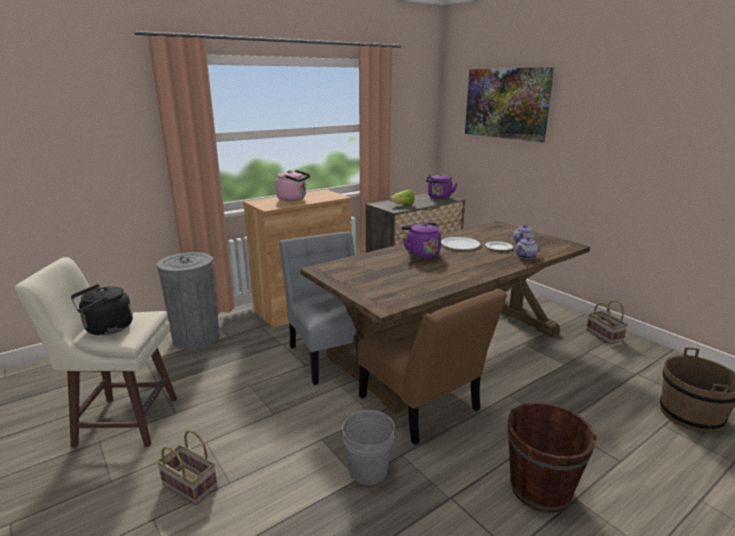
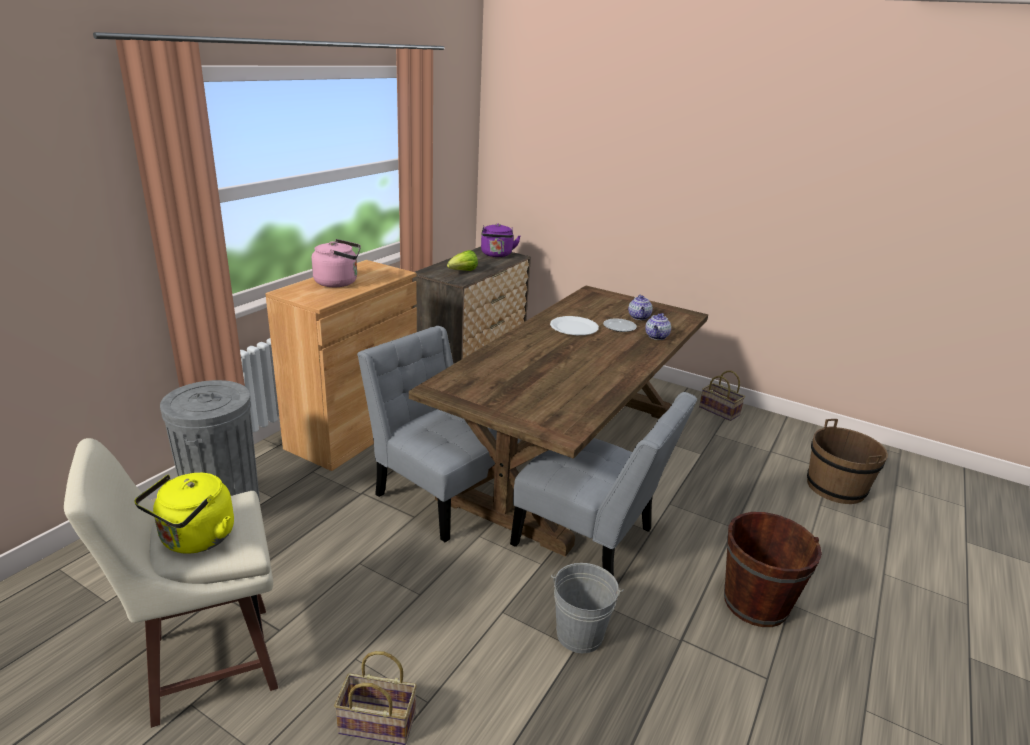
camera: 25 degrees left, 5 degrees up
(106, 329) = (195, 540): black kettle -> yellow kettle
(421, 254) = (541, 347): purple kettle -> none
(422, 407) = (590, 541): brown chair -> grey chair
(506, 103) = (582, 132): picture -> none

